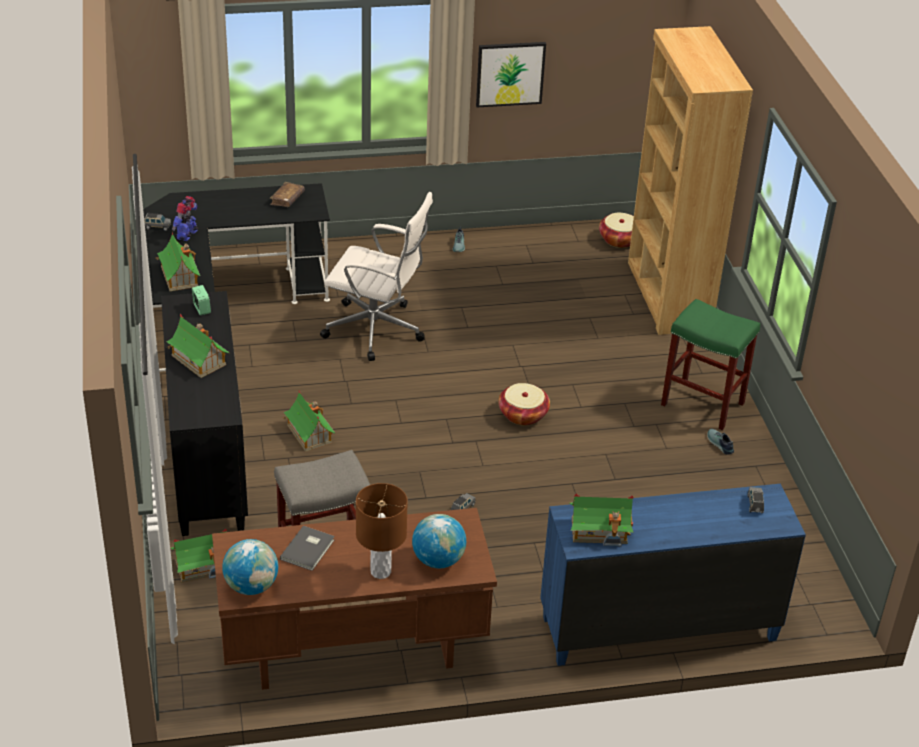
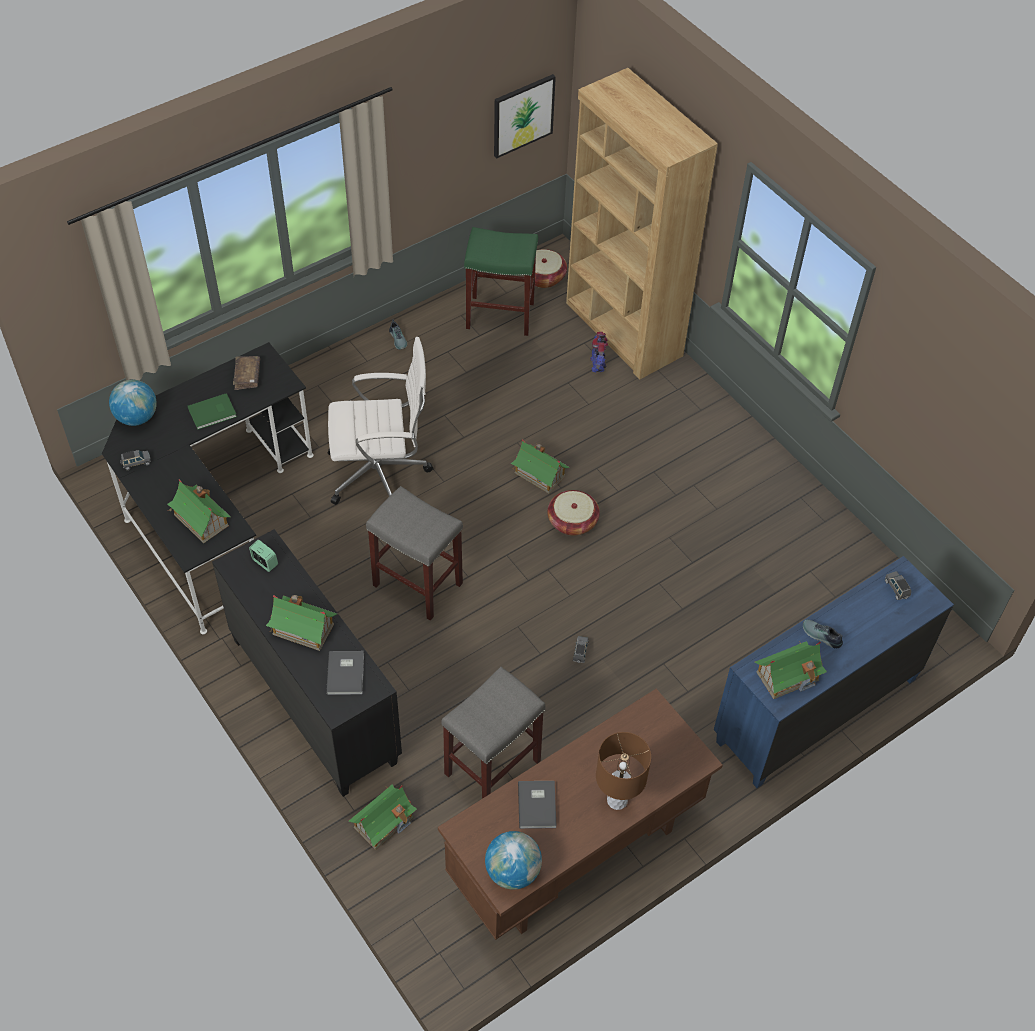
camera: 25 degrees left, 15 degrees up
(187, 235) = (174, 462): toy robot -> toy robot (598, 364)
(211, 399) = (347, 673): none -> grey book
(242, 214) = (213, 413): none -> green book
(309, 433) = (390, 625): toy house -> toy house (539, 474)
(352, 413) = (416, 584): none -> grey stool
(438, 560) = (659, 764): globe -> globe (137, 417)
(510, 73) = (418, 160): picture -> picture (523, 115)
(701, 404) = (719, 446): green stool -> green stool (499, 315)
(719, 444) = (758, 486): shoe -> shoe (821, 636)

